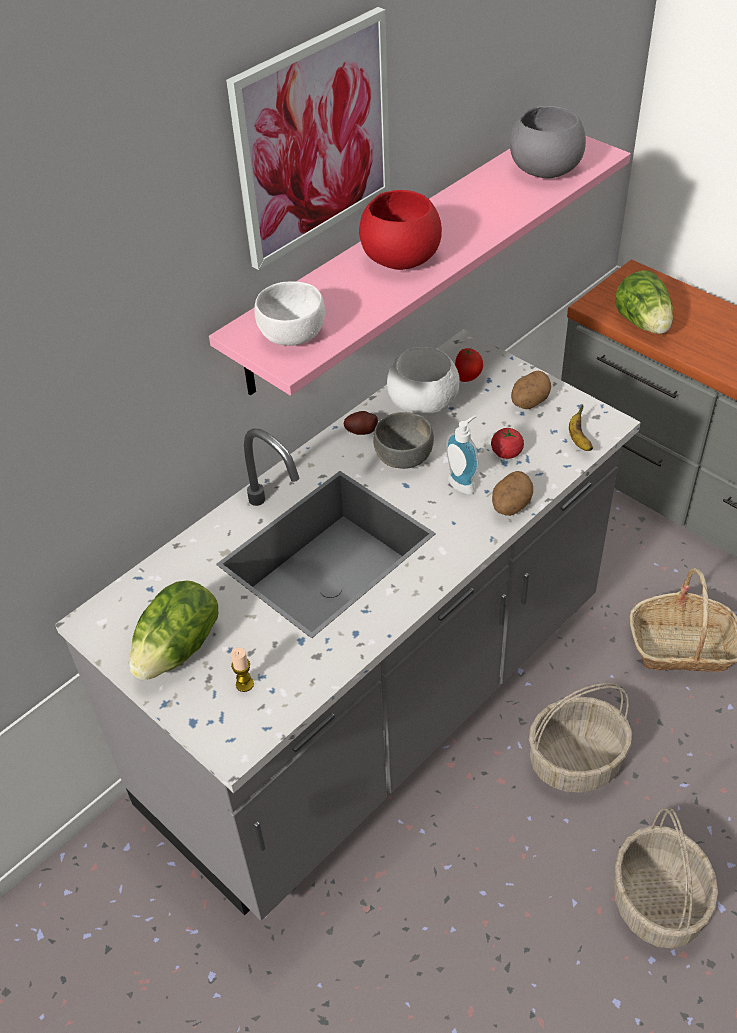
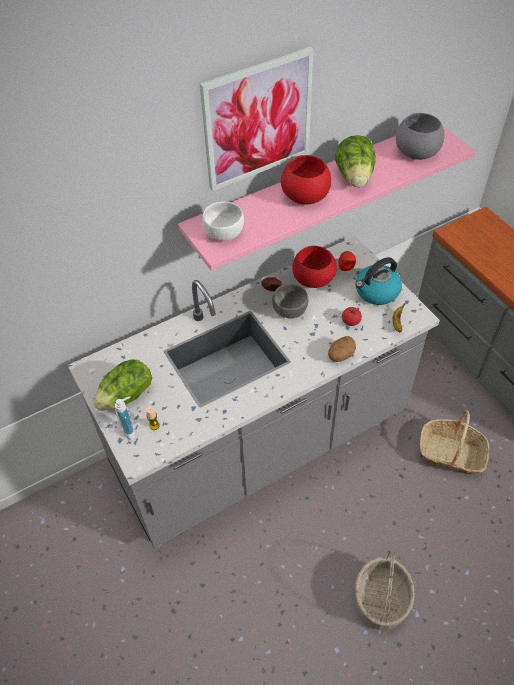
camera: 15 degrees right, 5 degrees up
(423, 405) = (313, 280): white bowl -> red bowl
(464, 483) = (318, 334): soap dispenser -> soap dispenser (131, 430)
(529, 402) = (376, 292): potato -> kettle
(576, 760) = (362, 505): basket -> none
(643, 324) = (476, 251): lettuce -> lettuce (355, 178)

